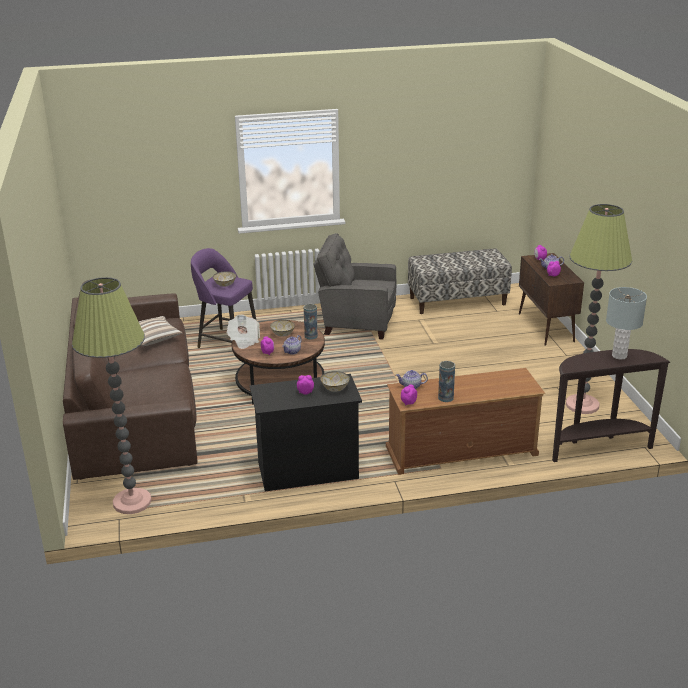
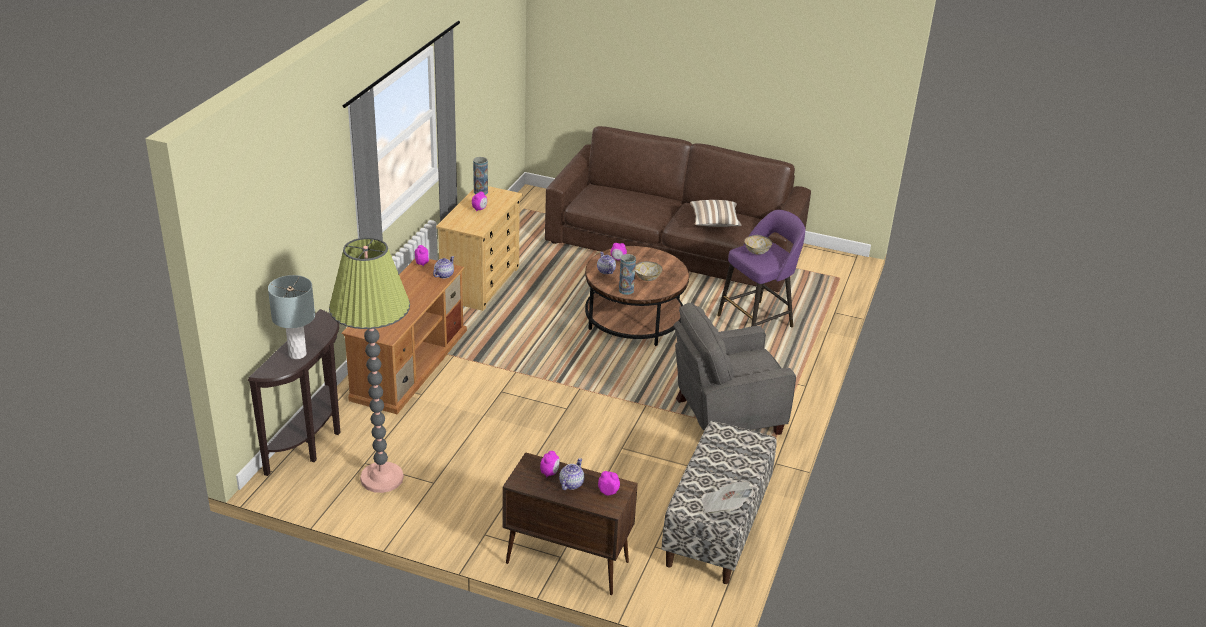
camera: 120 degrees right, 5 degrees up
(132, 502) = (533, 211): floor lamp -> none
(244, 340) = (657, 256): newspaper -> newspaper (724, 507)
(307, 471) = (481, 284): black dresser -> beige dresser
(335, 388) = (468, 221): bowl -> none
(356, 323) = (725, 416): grey armchair -> grey armchair turned 150 degrees counterclockwise
(445, 398) = (404, 282): vase -> vase (480, 192)

